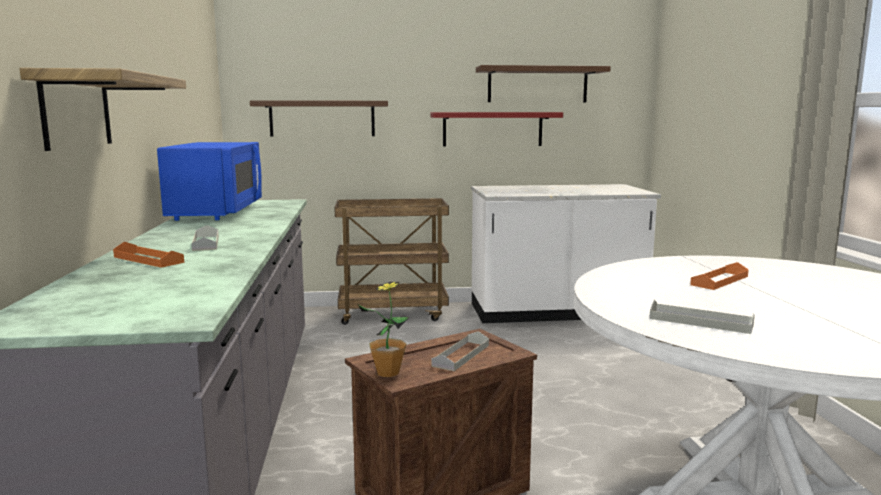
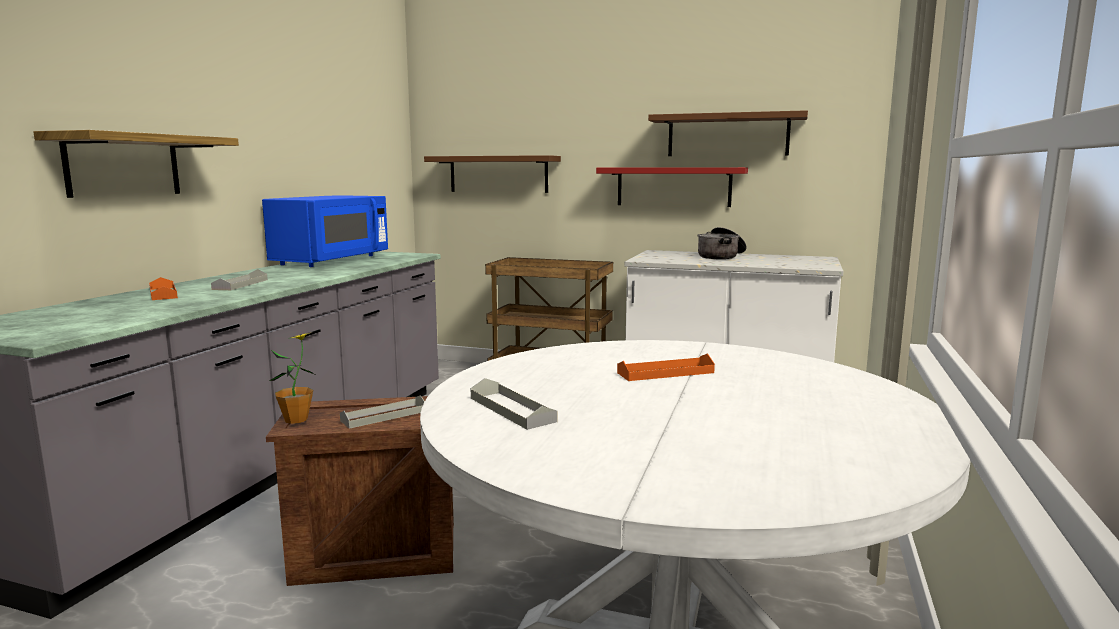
camera: 25 degrees right, 0 degrees up
(546, 188) = (721, 256): none -> cooking pot

